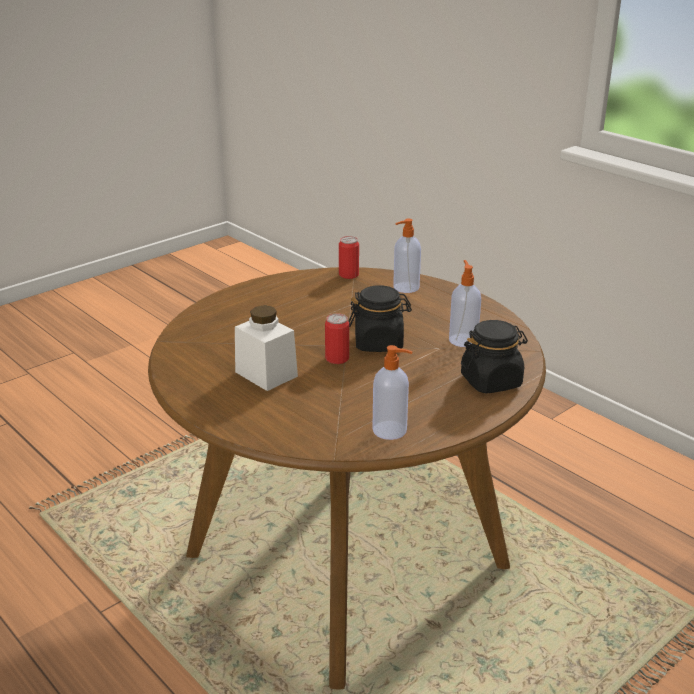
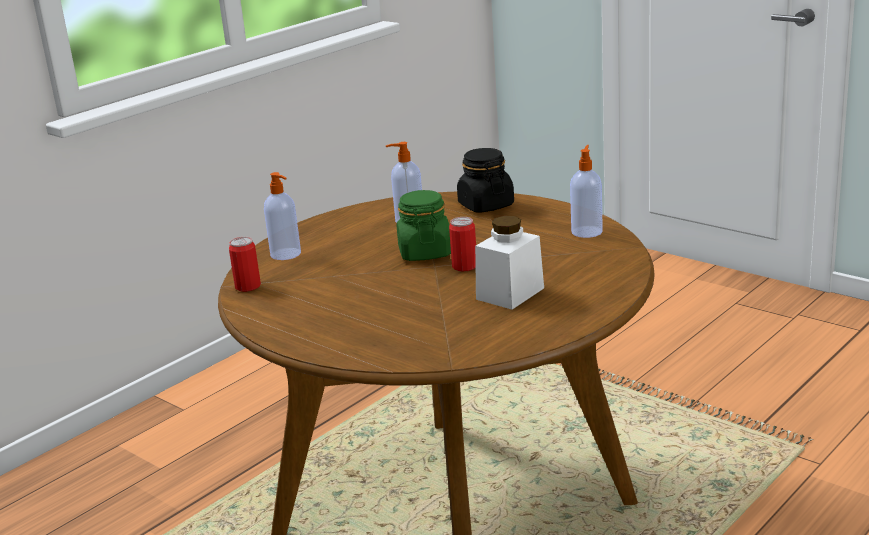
camera: 95 degrees left, 5 degrees down
(379, 343) = (425, 252): black jar -> green jar

